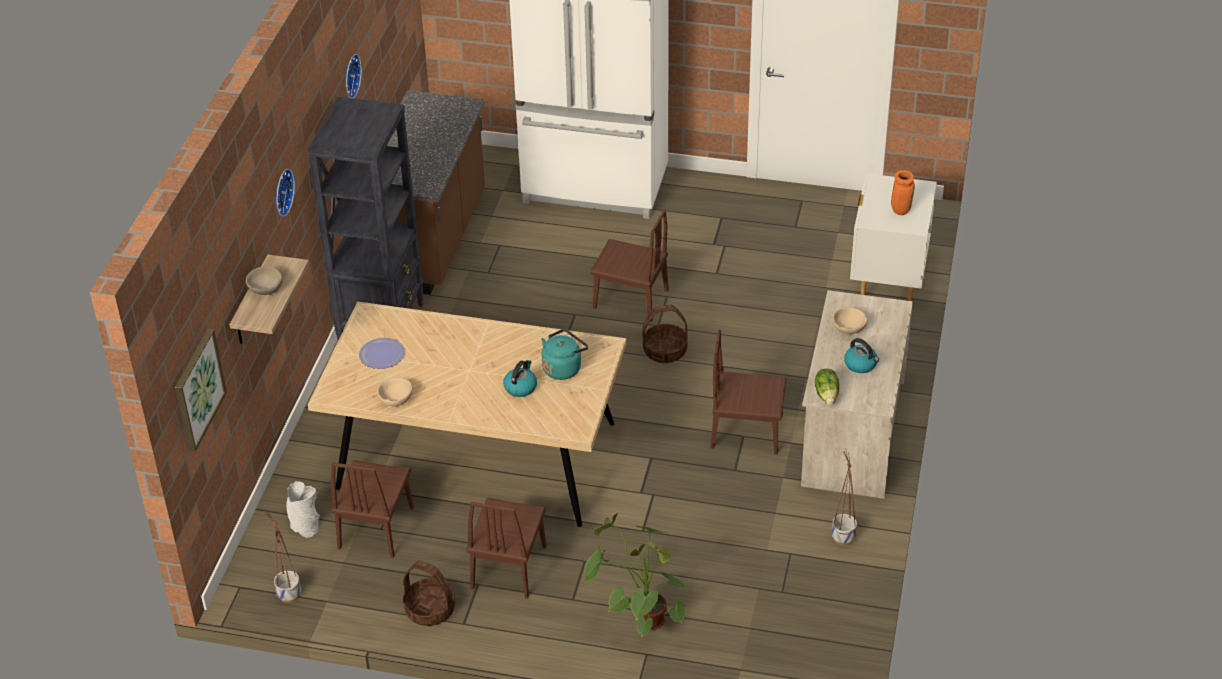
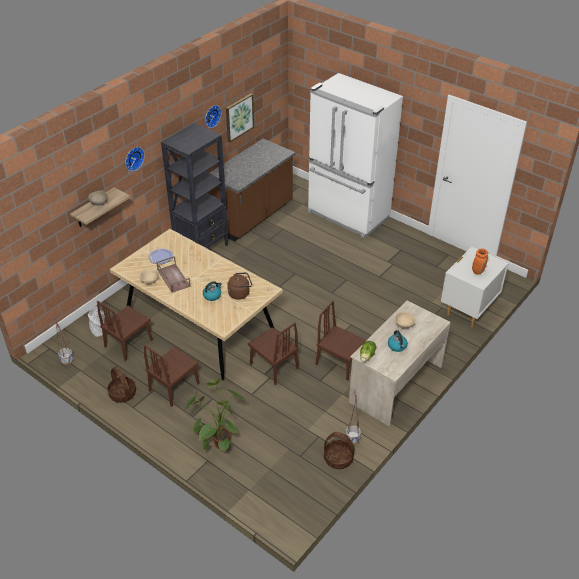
camera: 25 degrees right, 0 degrees up
(198, 389) = (33, 239): picture -> picture (239, 117)
(431, 381) = (173, 278): none -> brown tray
(563, 368) = (240, 293): turquoise kettle -> brown kettle
(630, 299) = (327, 275): brown chair -> brown chair (274, 366)
(664, 351) = (326, 306): basket -> basket (338, 459)

